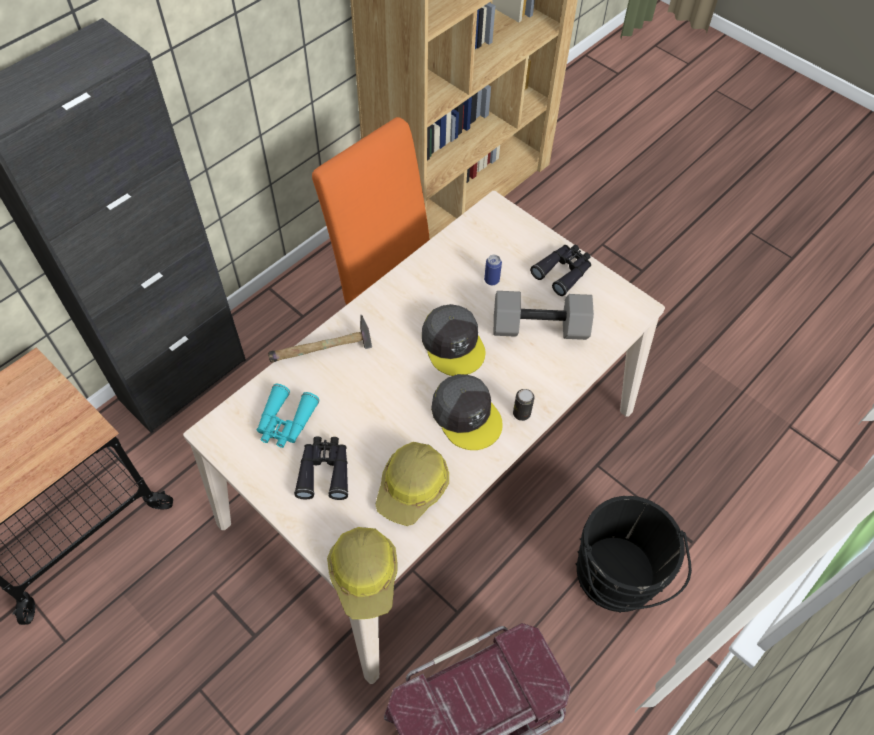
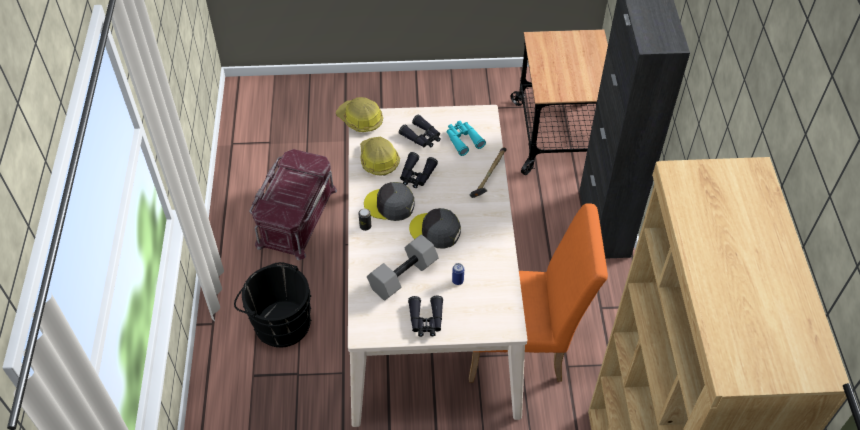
camera: 135 degrees right, 5 degrees down
(394, 425) = (416, 175): none -> black binoculars

